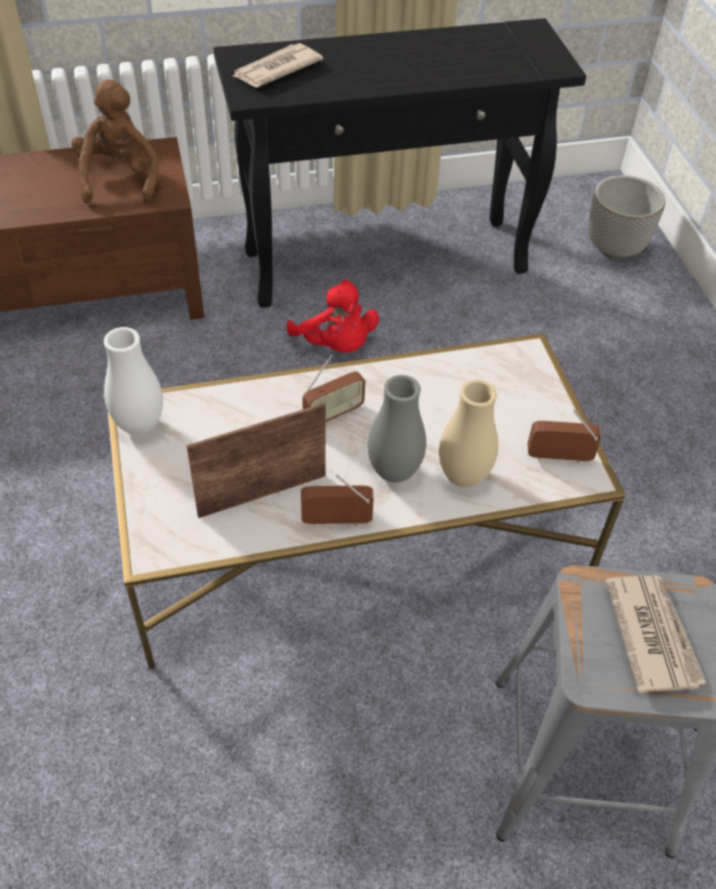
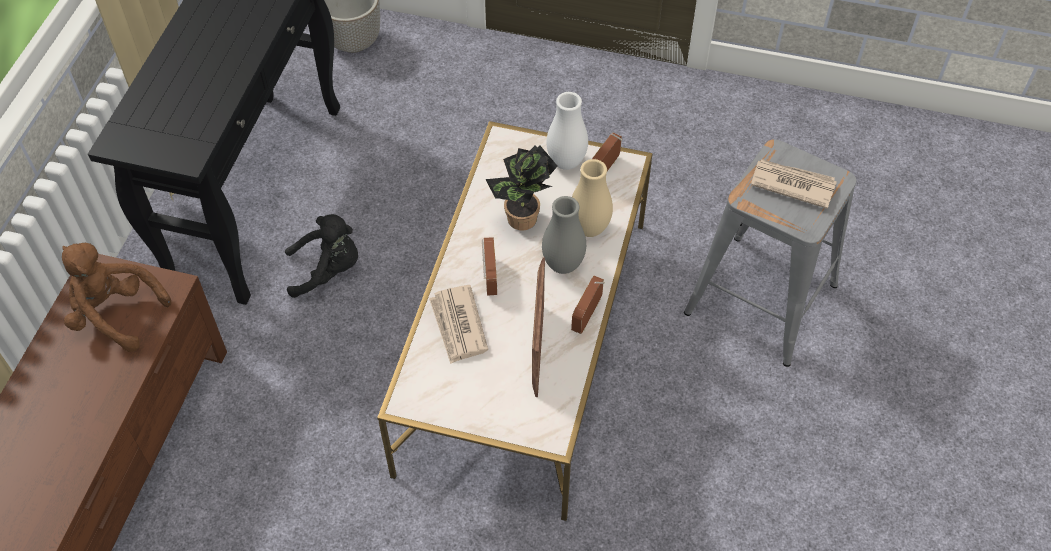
camera: 60 degrees left, 5 degrees up
(139, 425) = (424, 404): white vase -> white vase (566, 162)
(275, 69) = (160, 125): newspaper -> newspaper (458, 326)
(336, 345) = (328, 270): red plush toy -> black plush toy
(427, 413) = (522, 222): none -> potted plant

